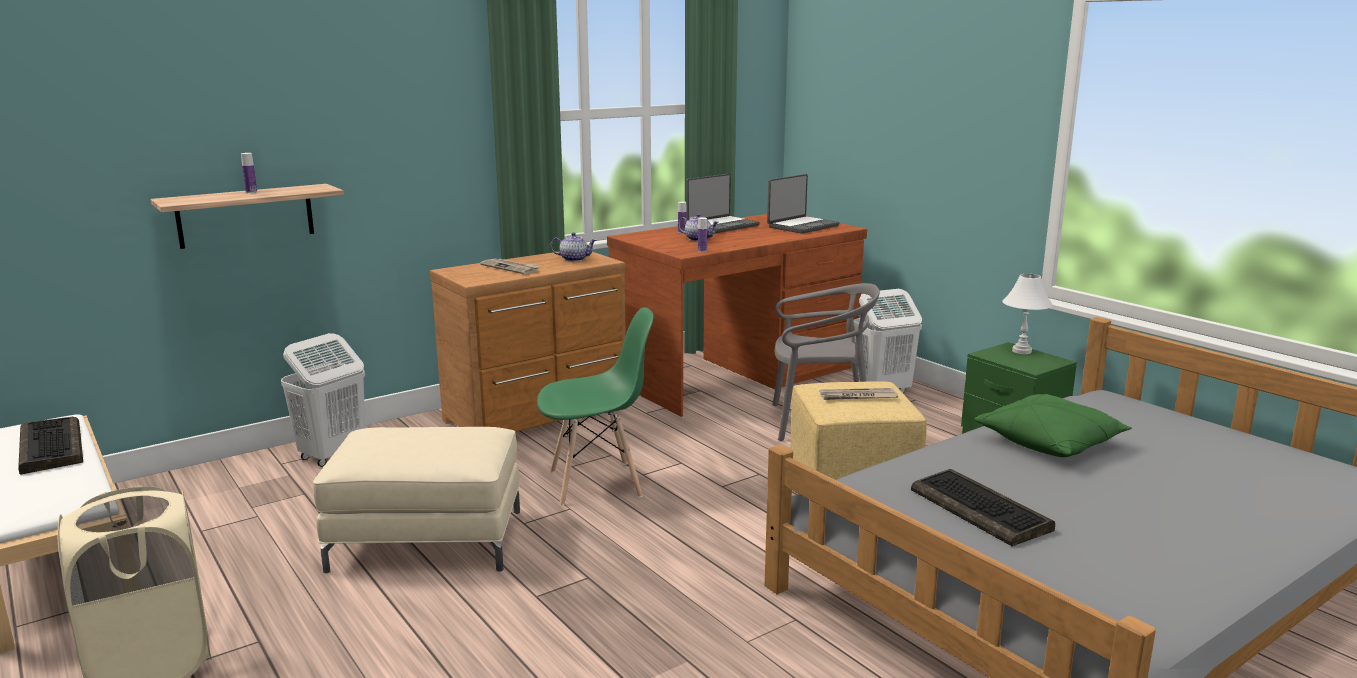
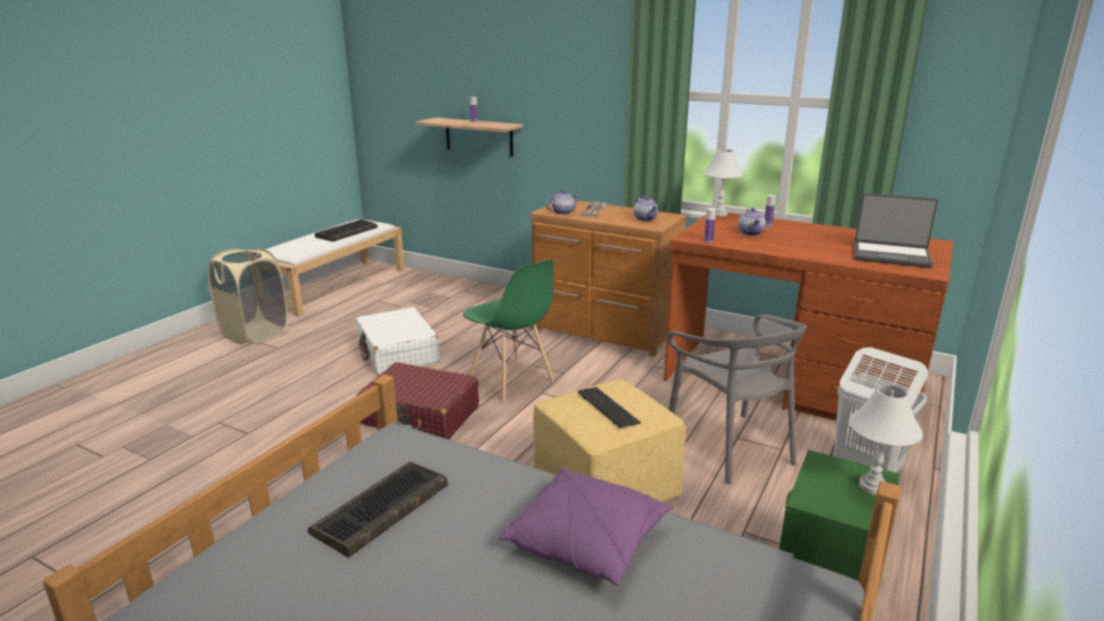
camera: 65 degrees right, 5 degrees up
(331, 455) = (484, 298): white laundry basket -> none
(427, 540) = (397, 353): beige ottoman -> white suitcase
(492, 277) = (563, 212): none -> teapot
(626, 236) = (719, 214): none -> white table lamp
(627, 549) = (421, 416): none -> red suitcase
(722, 226) = (824, 231): laptop -> none
(857, 397) = (608, 408): newspaper -> keyboard
(1050, 442) = (588, 541): green pillow -> purple pillow

